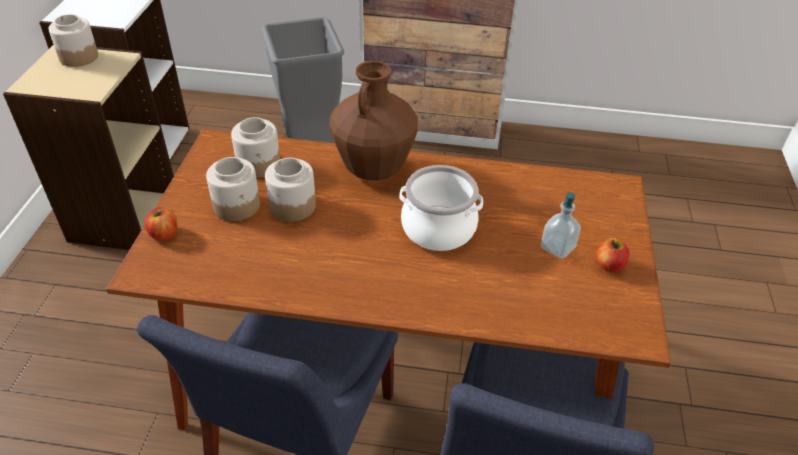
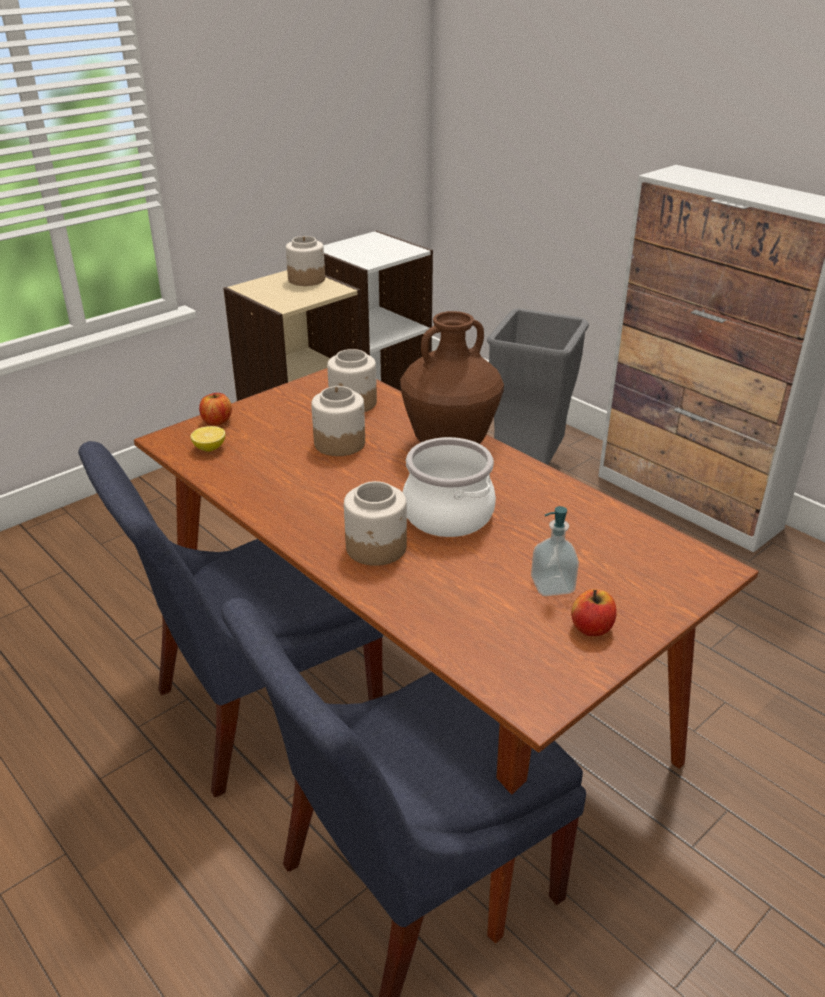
camera: 40 degrees right, 10 degrees down
(190, 263) = (210, 448): none -> lemon
(237, 206) = (295, 425): jar -> jar (376, 548)

